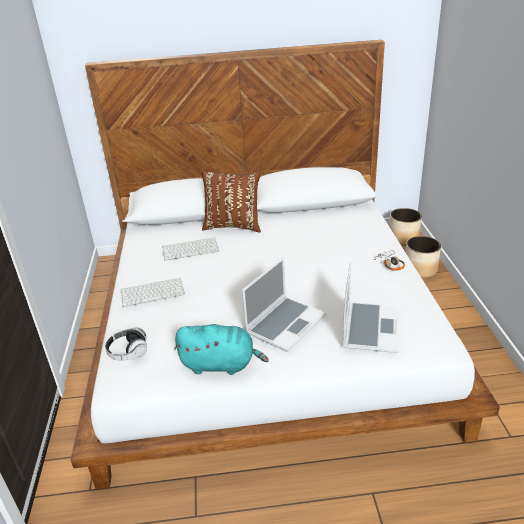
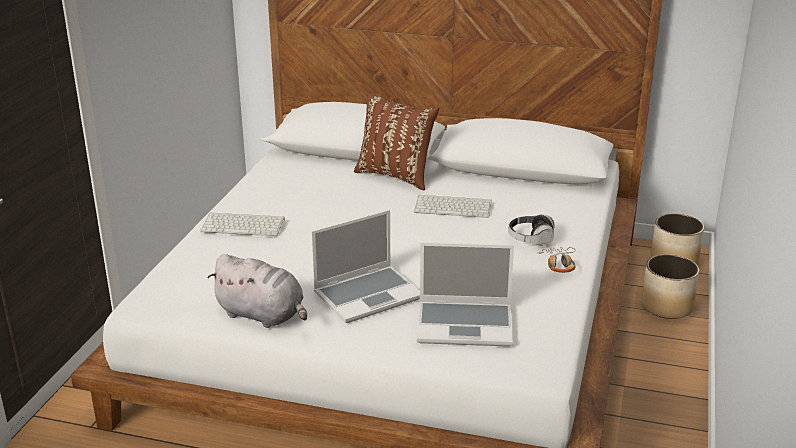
camera: 20 degrees right, 5 degrees down
(128, 352) = (173, 276): headphones -> headphones (530, 239)
(191, 249) = (323, 190): keyboard -> keyboard (454, 207)
(221, 364) = (263, 315): turquoise plush toy -> grey plush toy
(369, 327) = (466, 324): laptop -> laptop turned 60 degrees clockwise

